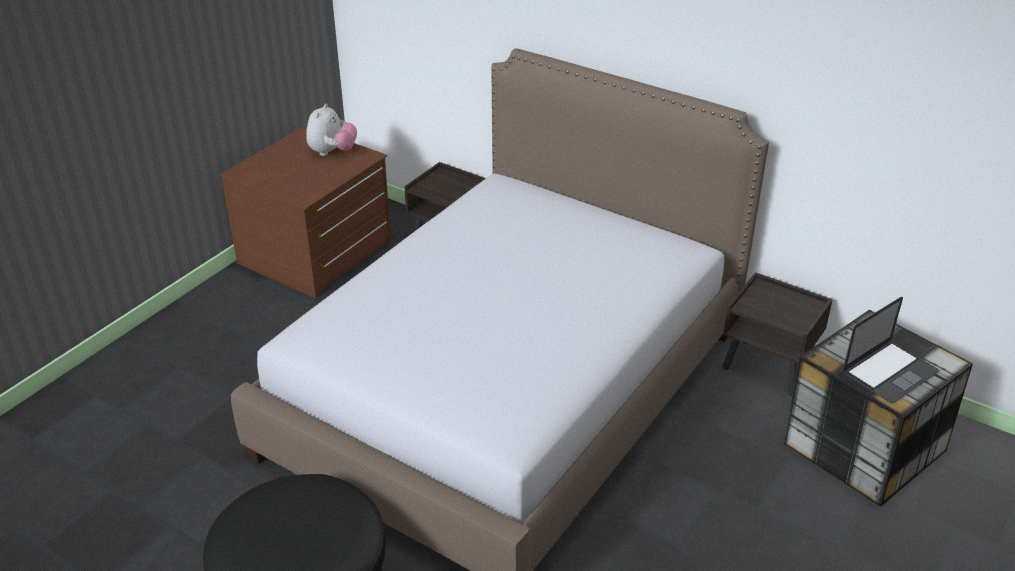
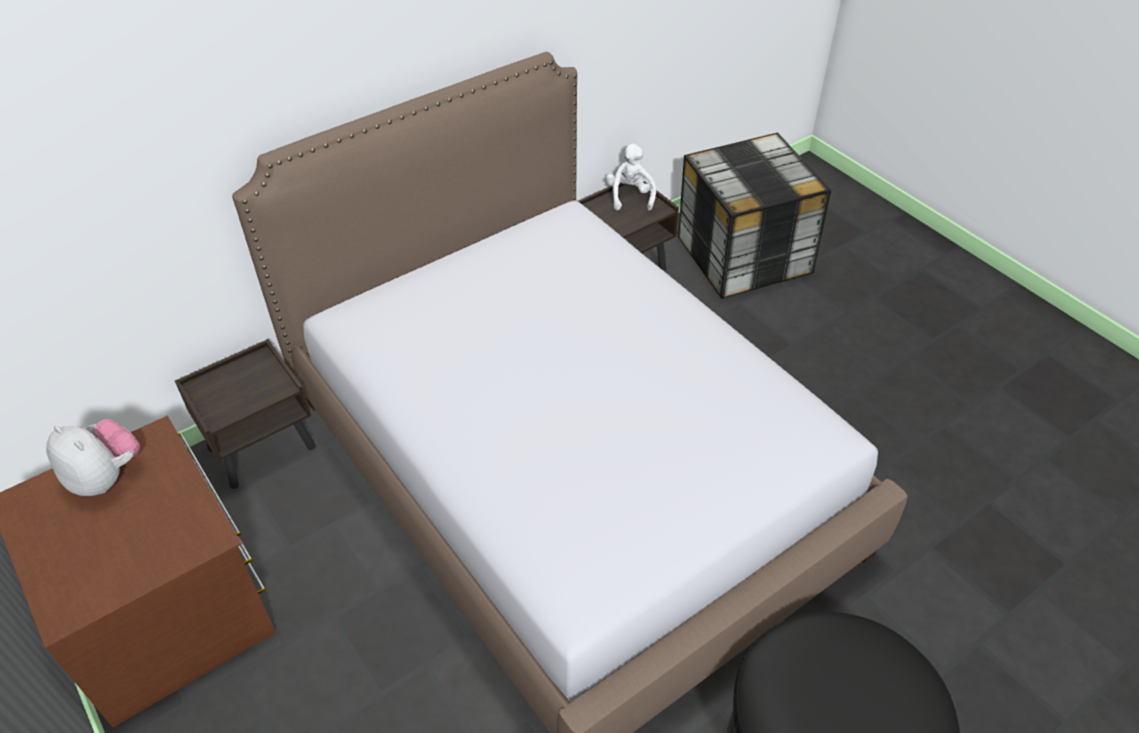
camera: 70 degrees left, 10 degrees up
(799, 304) = (630, 196): none -> white plush toy
(889, 372) = (773, 175): laptop -> none

